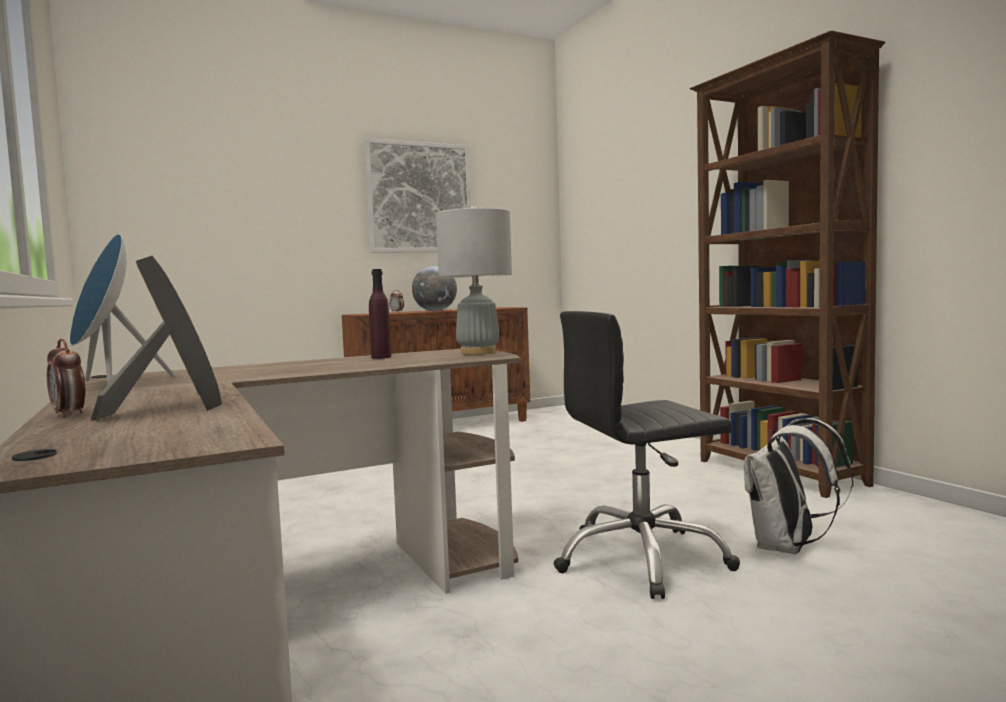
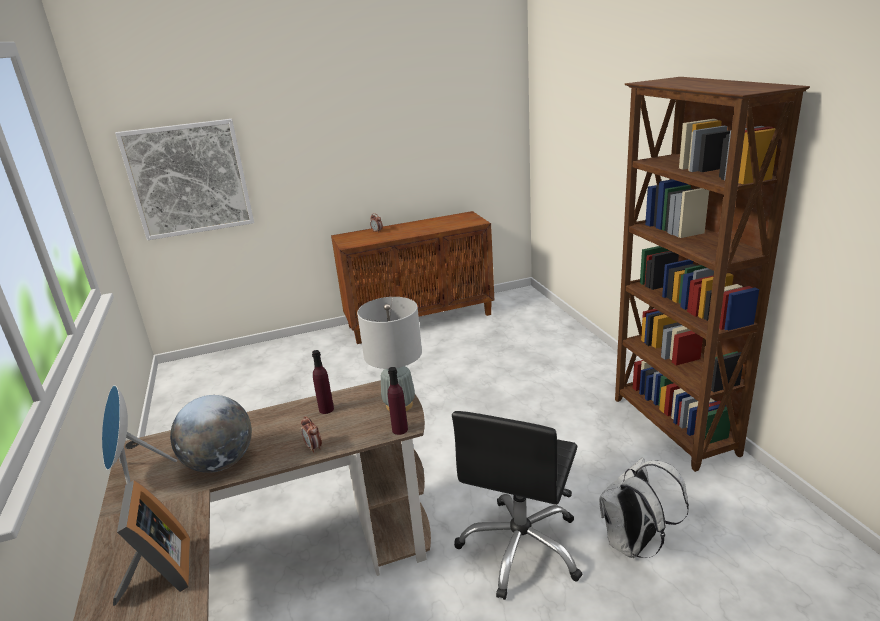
camera: 10 degrees right, 20 degrees up
(69, 414) = (102, 582): alarm clock -> alarm clock (314, 448)
(419, 198) = (392, 122): picture -> picture (189, 179)
(435, 311) = (408, 233): globe -> globe (220, 463)
(488, 357) = (400, 429): none -> purple bottle
(642, 559) = (521, 547): black office chair -> black office chair turned 60 degrees counterclockwise

